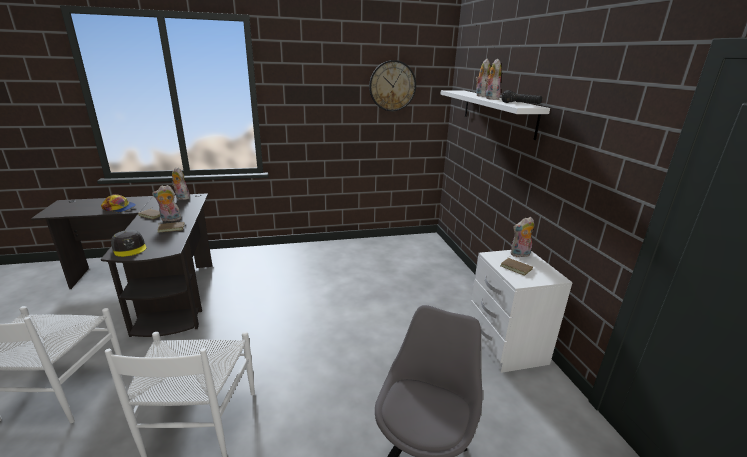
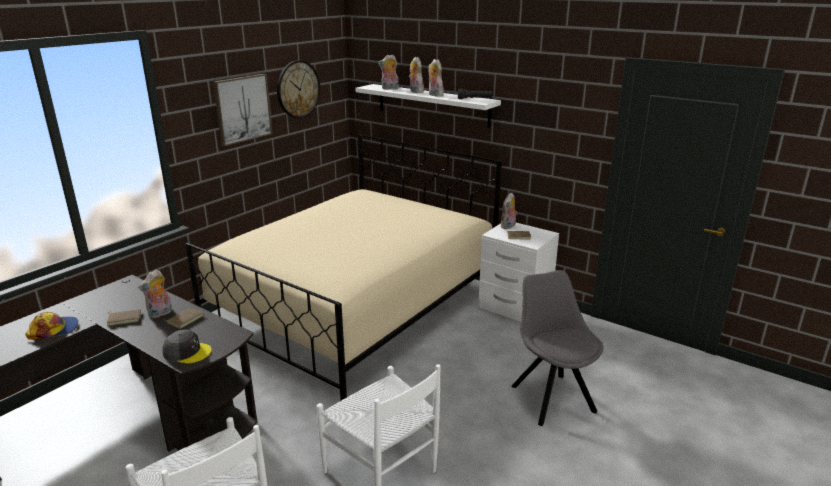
camera: 40 degrees left, 0 degrees up
(181, 198) = (110, 290): plush toy -> plush toy (389, 89)
(332, 92) = (242, 109): none -> picture
(370, 280) = (357, 307): none -> beige bed

